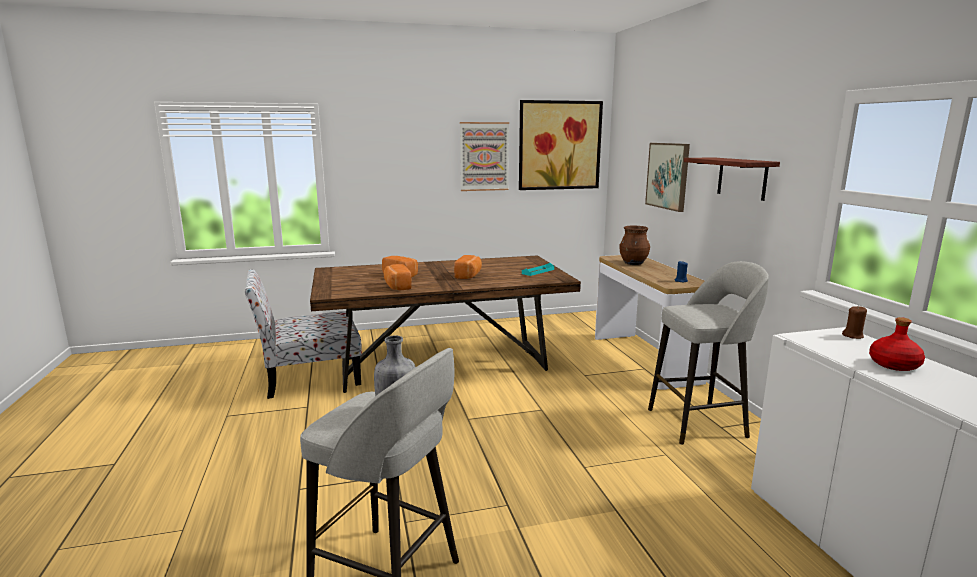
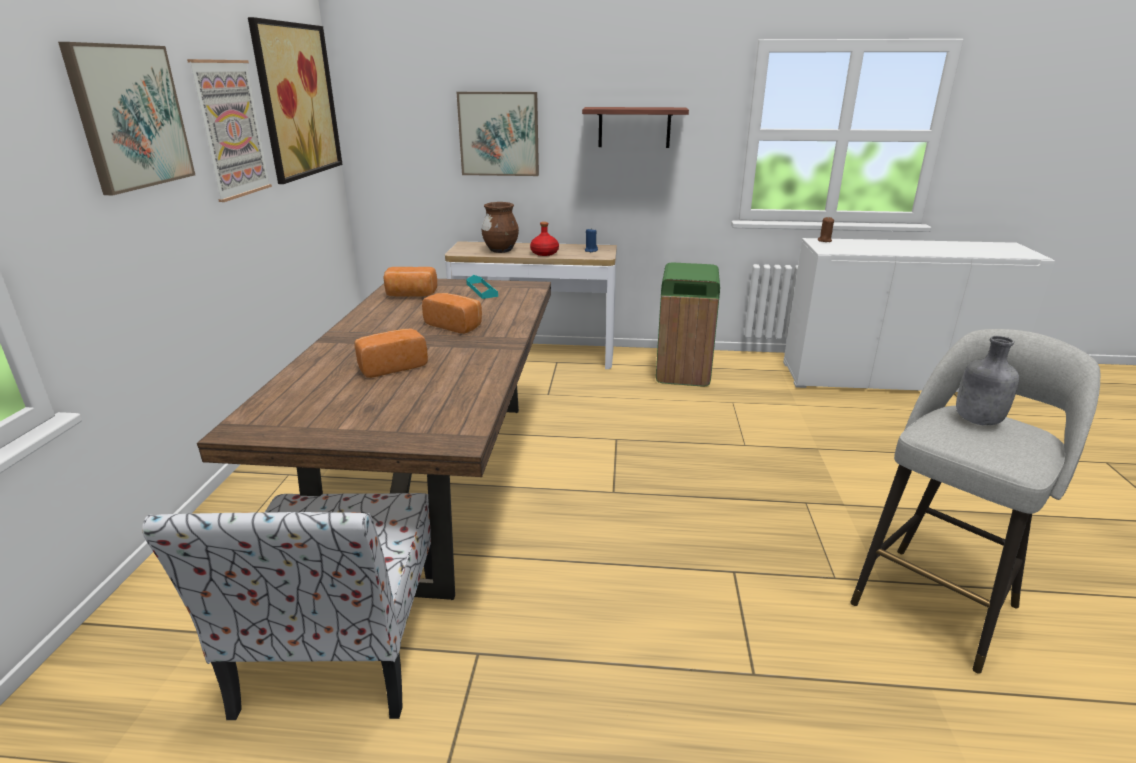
camera: 70 degrees left, 10 degrees up
(397, 286) = (464, 376): bread -> bread (411, 295)
(411, 146) = (131, 117): none -> picture
(699, 423) = (684, 372): grey stool -> green trash can
(894, 364) = (884, 247): red bottle -> red bottle (544, 253)

